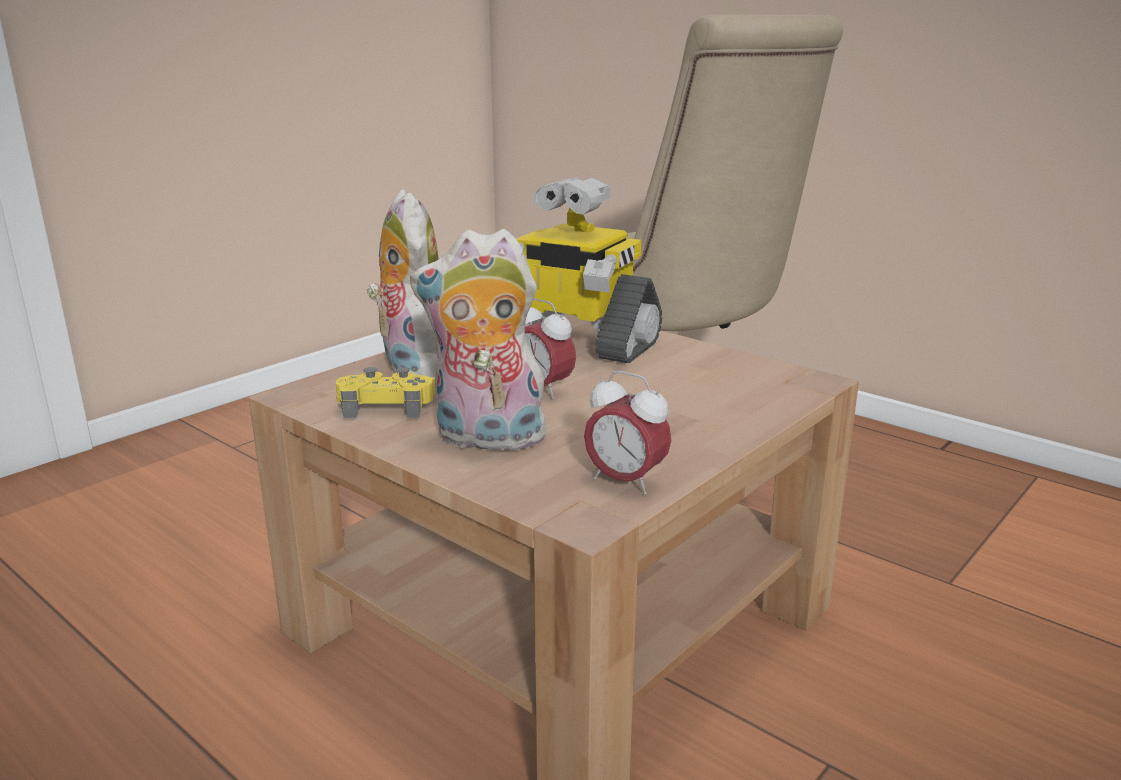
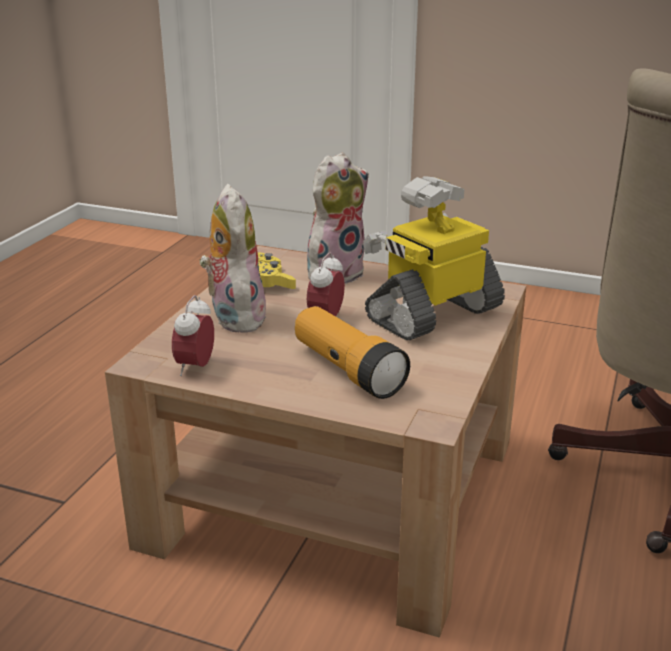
camera: 70 degrees right, 5 degrees up
(575, 342) = (432, 313): toy robot -> toy robot turned 45 degrees clockwise
(685, 398) = (348, 370): none -> flashlight

